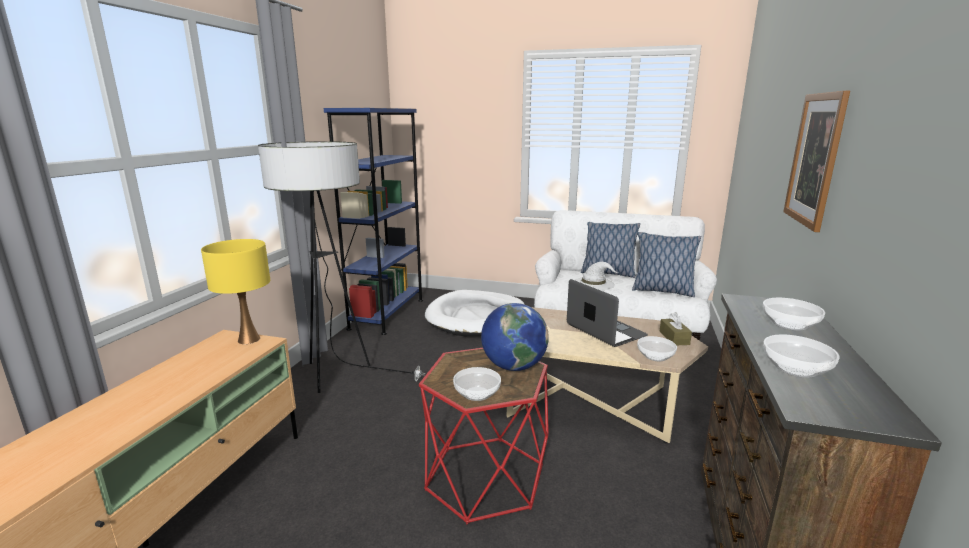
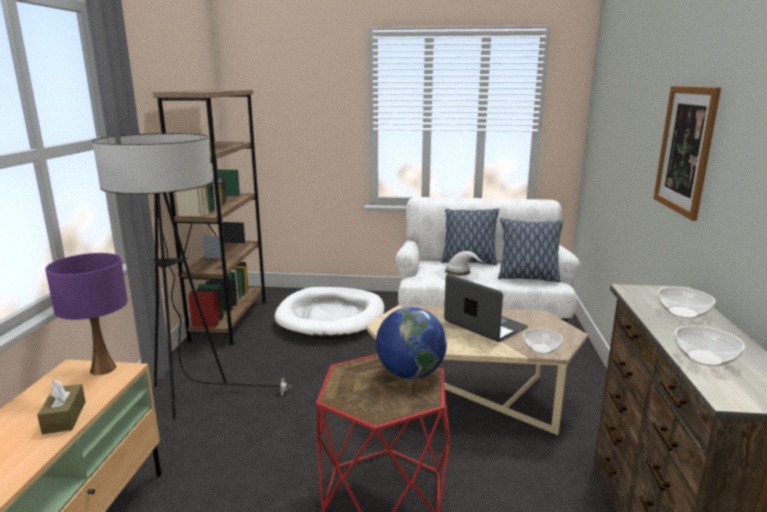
camera: 10 degrees left, 0 degrees up
(249, 339) = (103, 369): yellow table lamp -> purple table lamp
(387, 314) = (229, 320): blue bookcase -> brown bookcase
(477, 393) = (382, 407): bowl -> none
(674, 338) = (553, 328): brown tissue box -> brown tissue box (64, 417)

